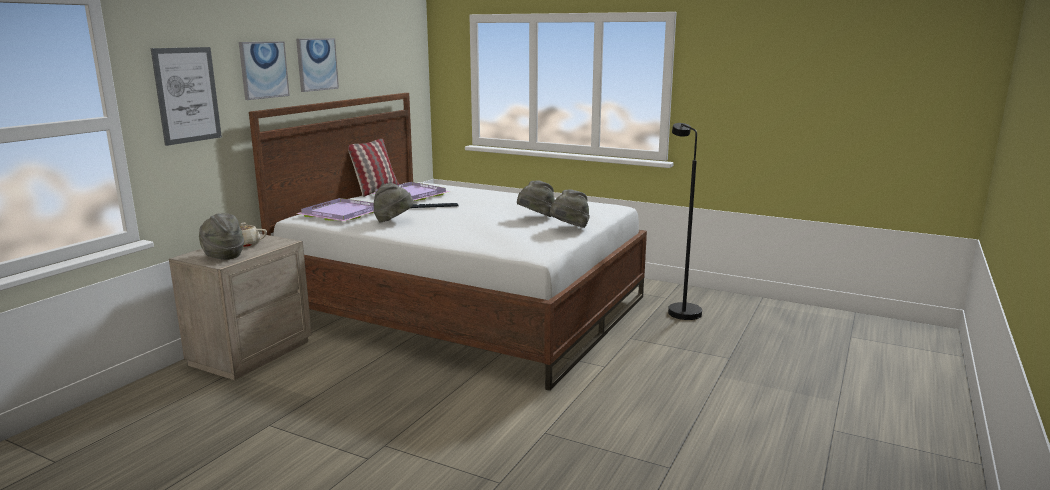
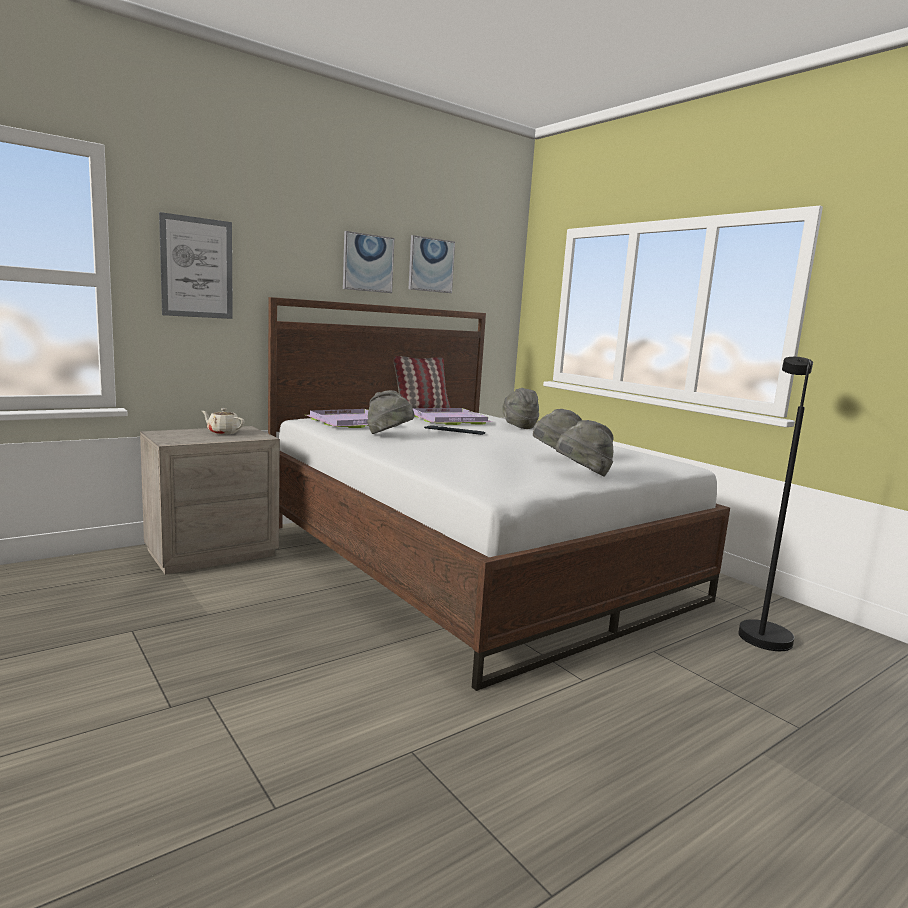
camera: 25 degrees right, 5 degrees down
(223, 256) = (185, 437): grey hat -> grey hat (518, 426)
(263, 70) = (297, 257): picture -> picture (431, 265)

